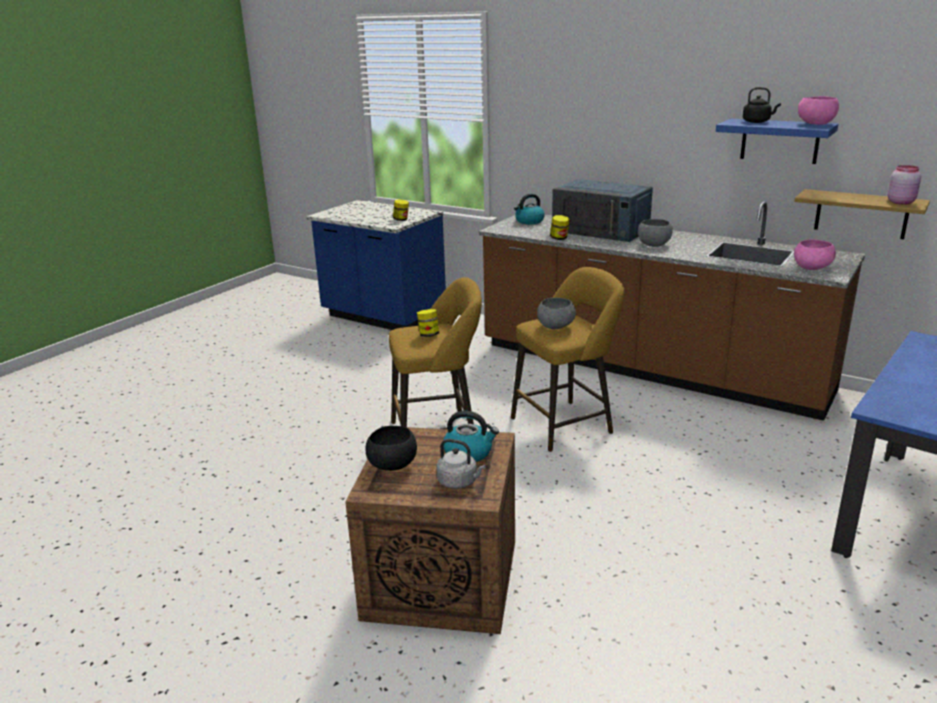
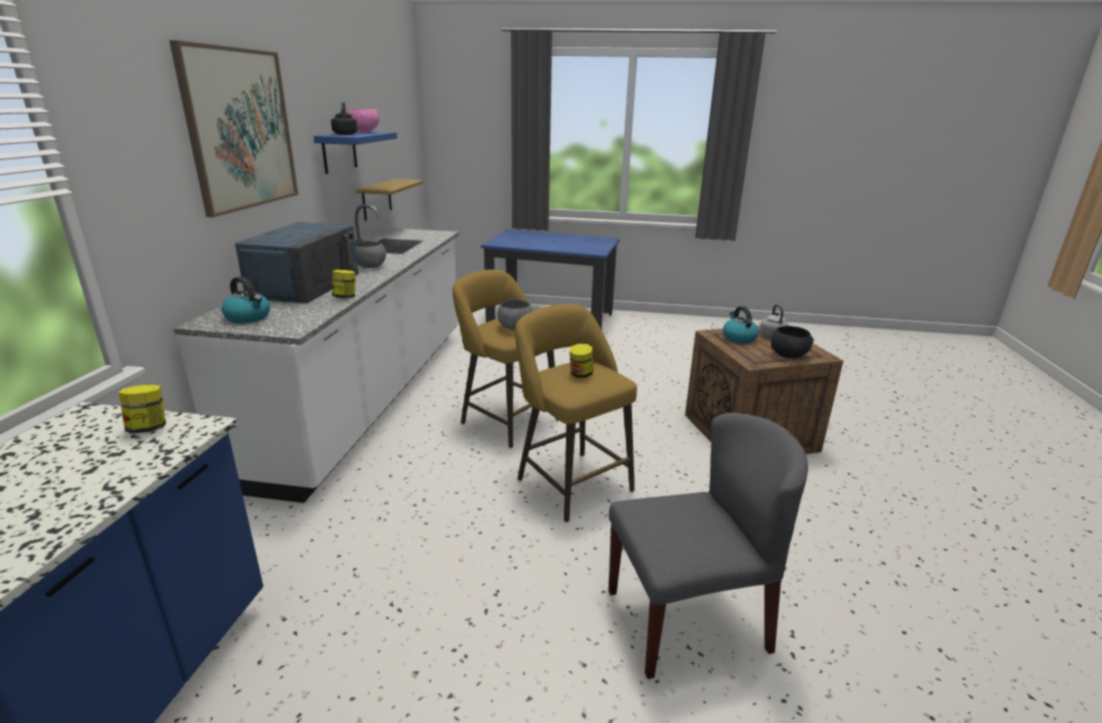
camera: 115 degrees left, 0 degrees up
(267, 442) = (687, 619): none -> grey chair
(624, 103) = (240, 129): none -> picture
(649, 368) = (370, 396): brown counter -> white counter
(812, 268) = (429, 235): pink bowl -> none
(901, 202) = (403, 181): pink jar -> none

